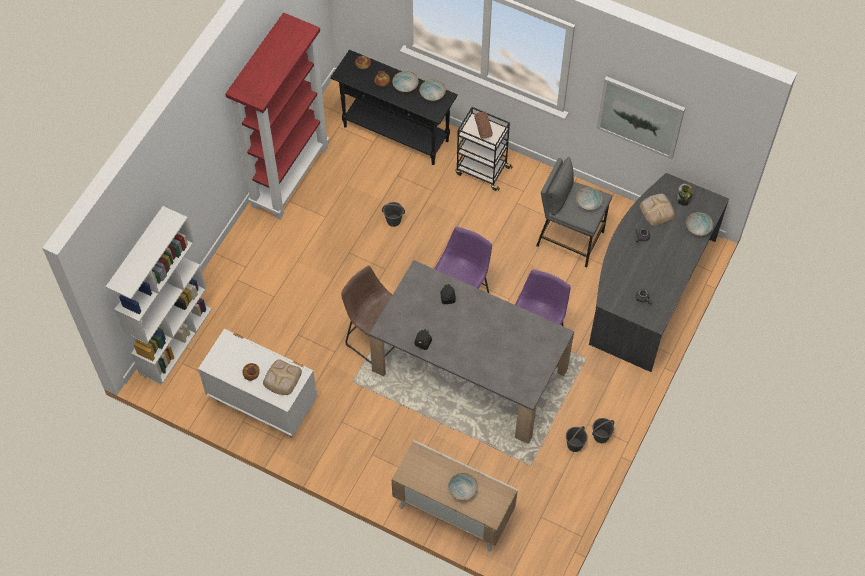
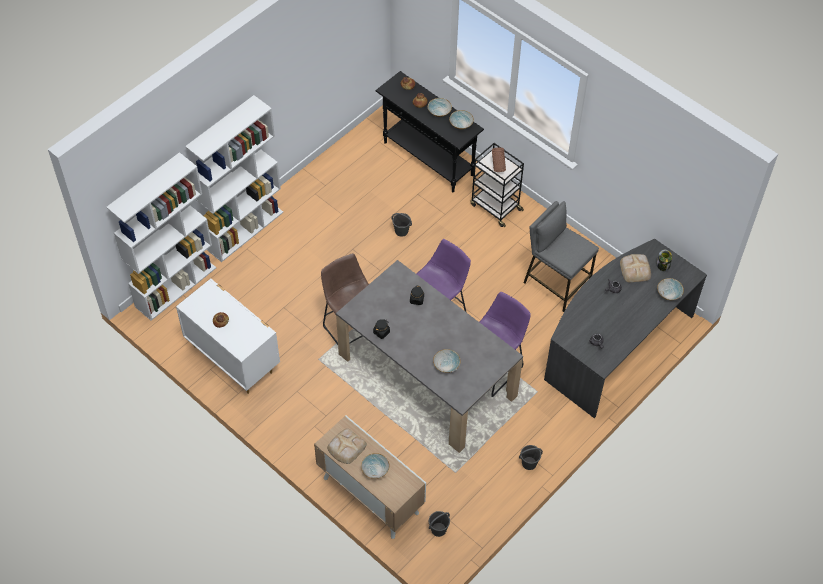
camera: 15 degrees right, 5 degrees down
(227, 259) = (244, 230): none -> white bookcase
(281, 379) = (245, 332): bread -> bread (346, 447)
(290, 176) = (322, 173): red bookcase -> none
(574, 445) = (501, 465): grey bucket -> grey bucket (438, 529)
(588, 203) = (574, 249): bowl -> bowl (446, 365)
(640, 117) = (637, 177): picture -> none

